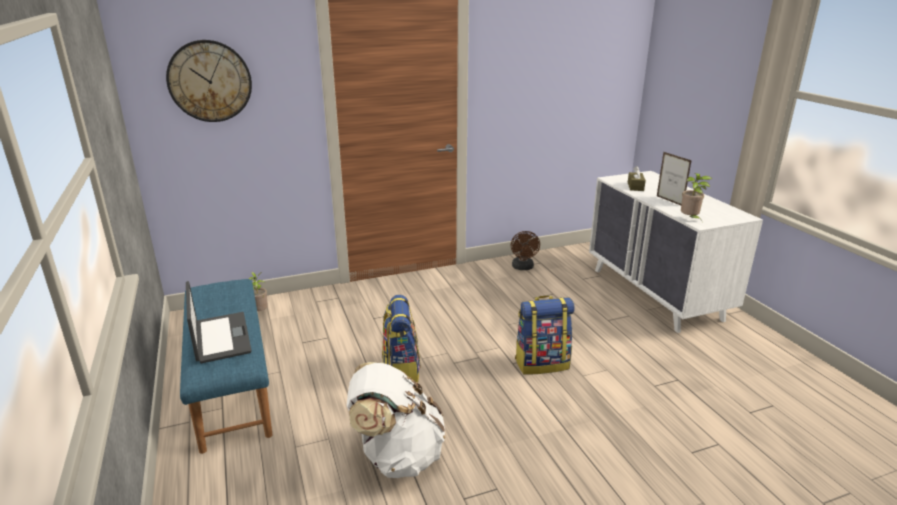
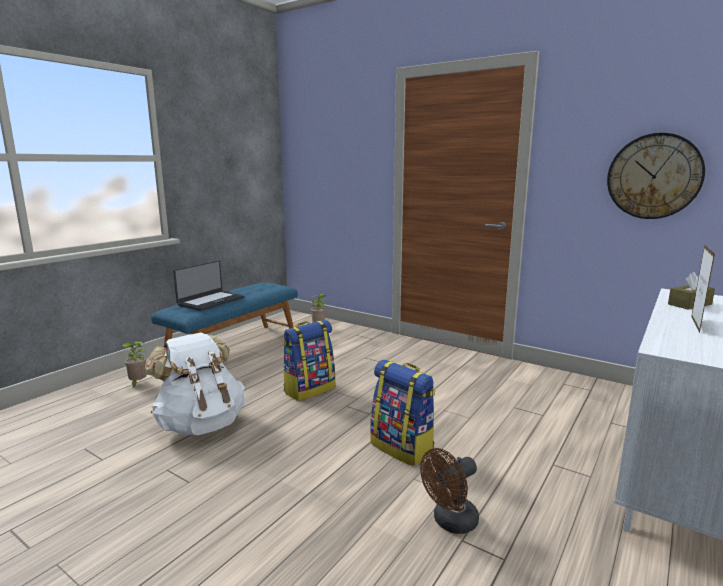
camera: 55 degrees right, 10 degrees down
(210, 81) = (325, 145): wall clock -> wall clock (654, 176)
(523, 268) = (560, 385): brown fan -> brown fan (450, 522)
(690, 219) = (661, 342): potted plant -> potted plant (137, 384)

